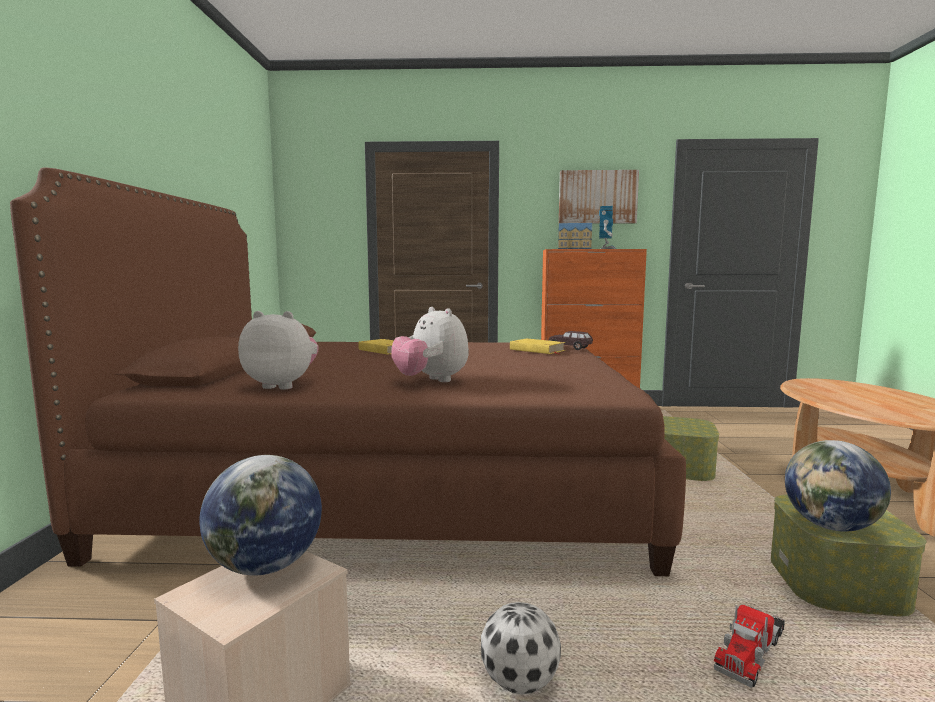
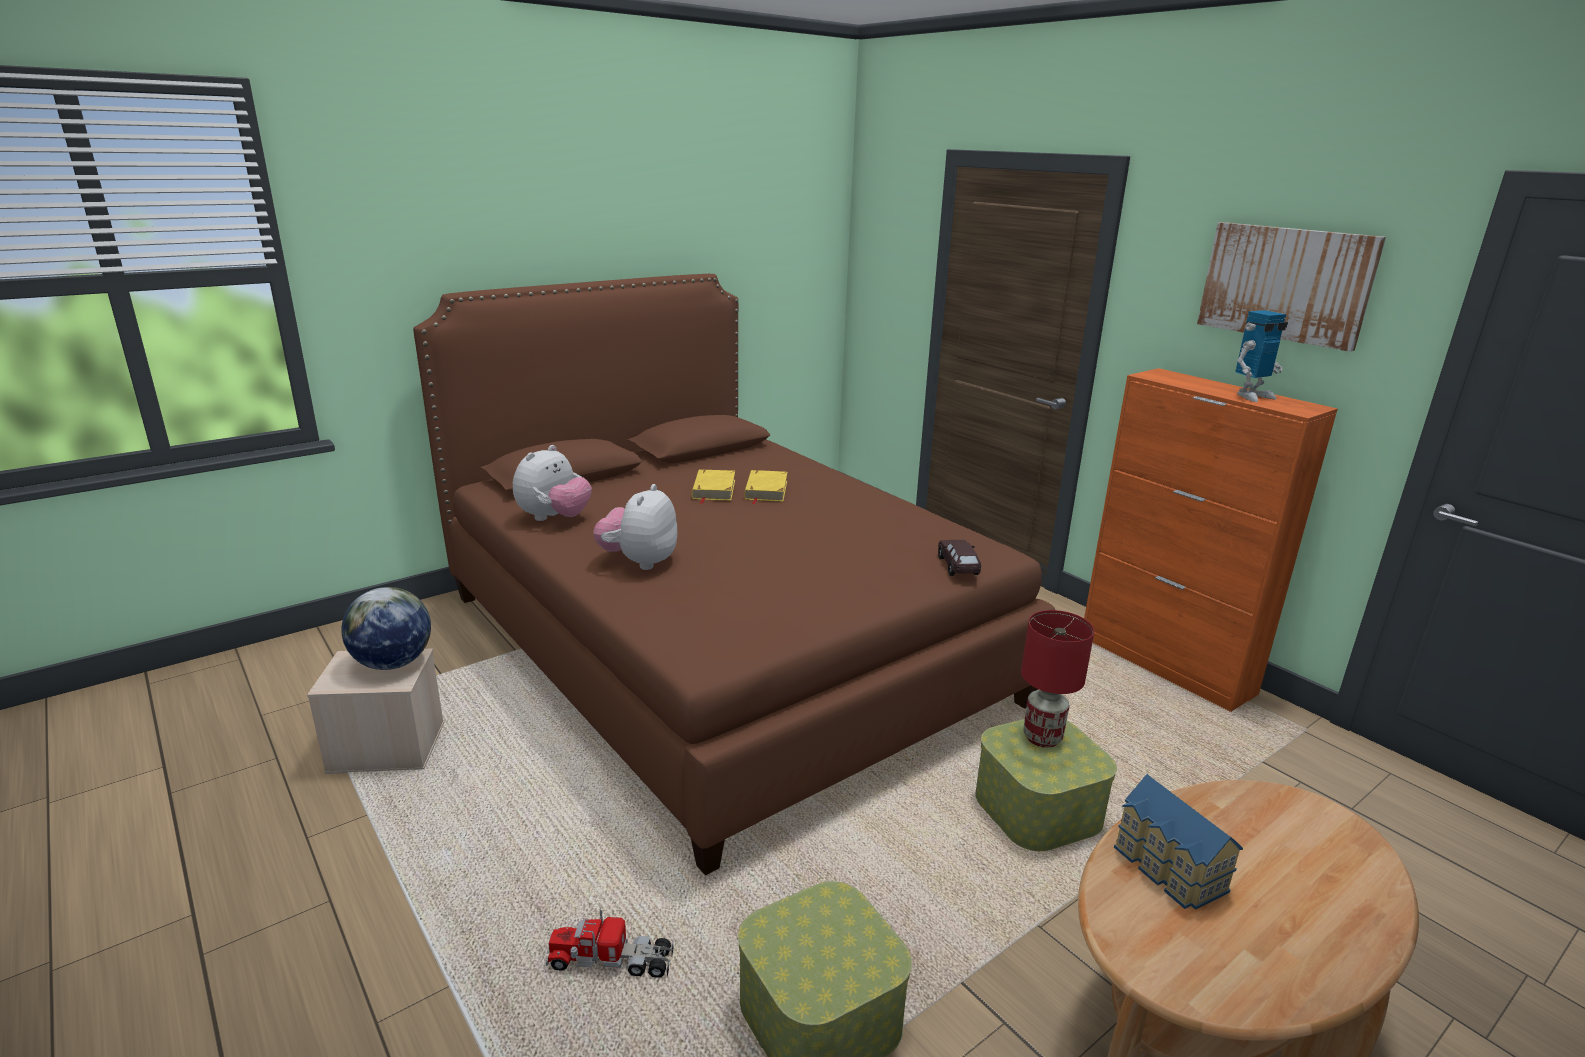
camera: 50 degrees right, 15 degrees up
(282, 385) = (554, 518): plush toy -> plush toy turned 60 degrees clockwise
(520, 683) = (474, 840): football -> none
(537, 350) = (899, 554): yellow book -> yellow book (713, 489)
(575, 249) = (1192, 383): toy house -> toy house (1167, 869)
(667, 423) = (1042, 738): none -> red table lamp
(831, 526) = (780, 936): globe -> none

